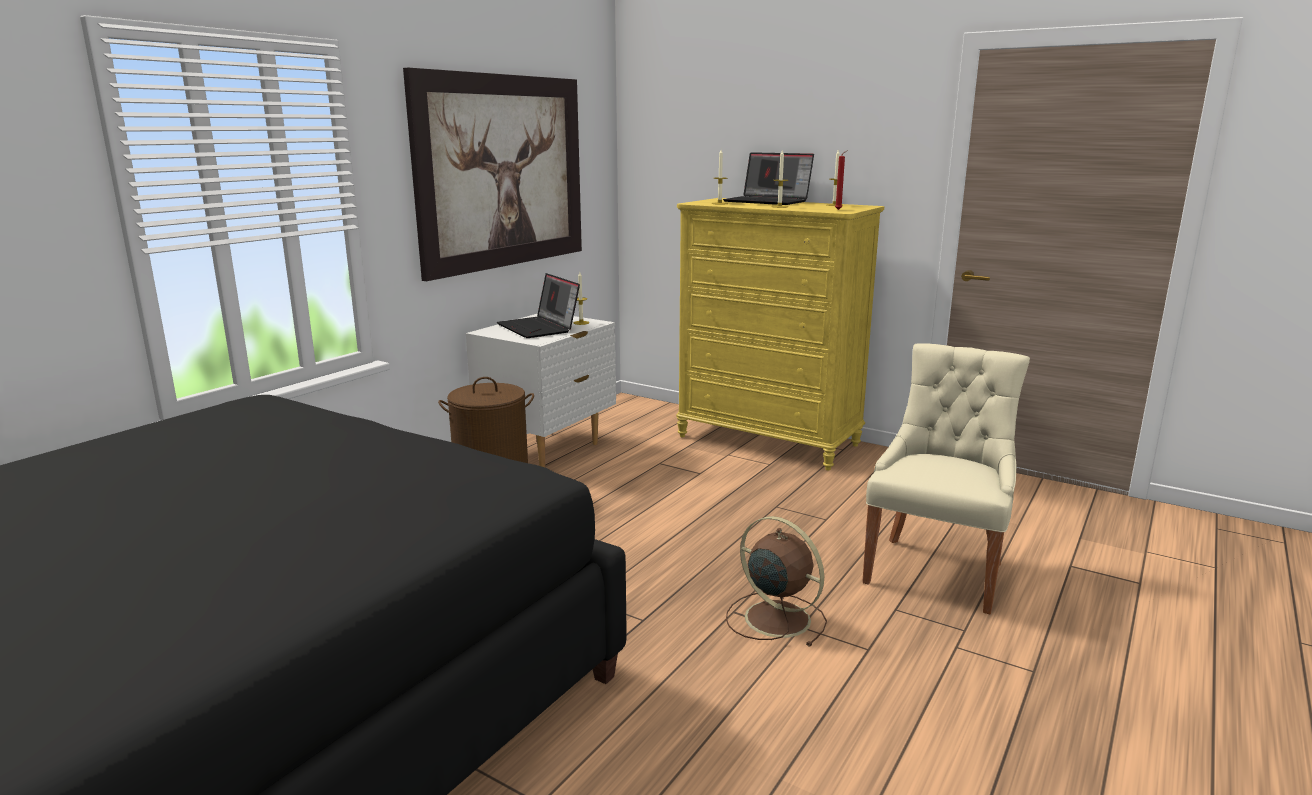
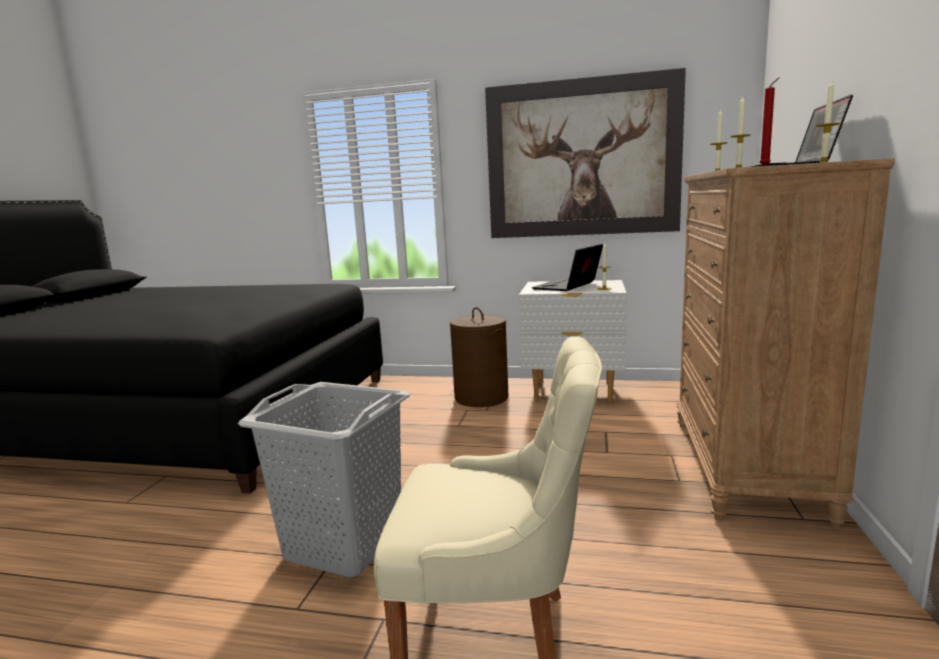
camera: 70 degrees right, 5 degrees down
(768, 440) = (746, 467): yellow dresser -> brown dresser
(774, 617) = (344, 543): brown fan -> grey laundry basket

